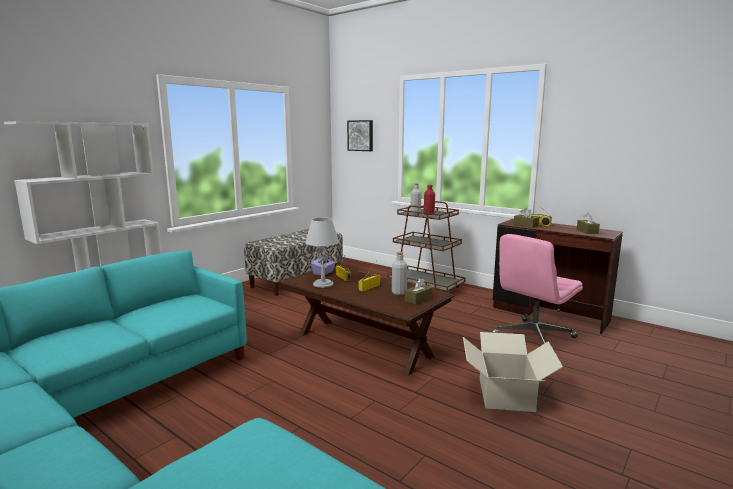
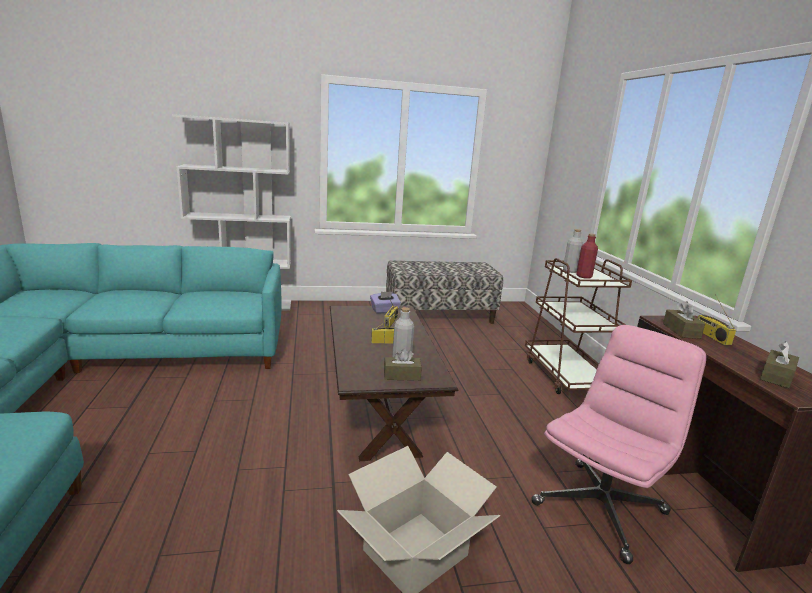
camera: 40 degrees right, 5 degrees up
(323, 284) = (357, 321): grey table lamp -> none
(360, 135) = (571, 156): picture -> none
(533, 337) = (600, 507): pink office chair -> pink office chair turned 135 degrees clockwise

